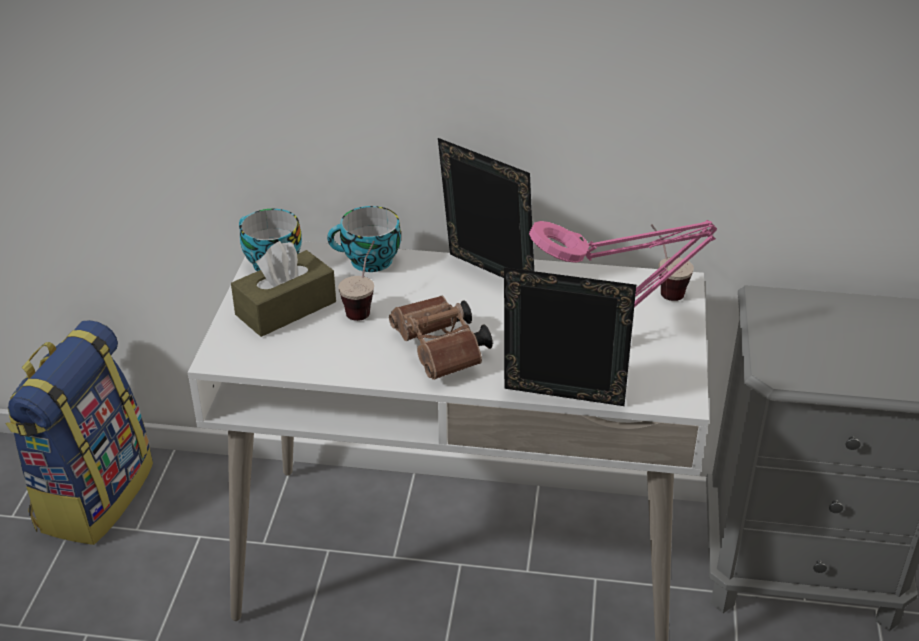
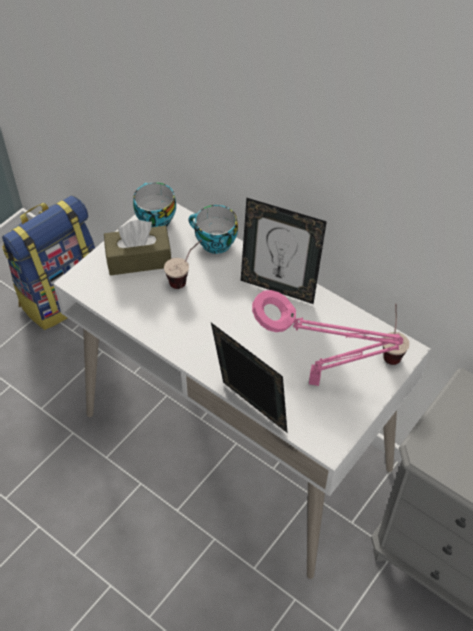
camera: 30 degrees right, 15 degrees up
(441, 353) = (205, 337): brown binoculars -> none
(486, 276) = (278, 287): picture frame -> picture frame turned 135 degrees clockwise

